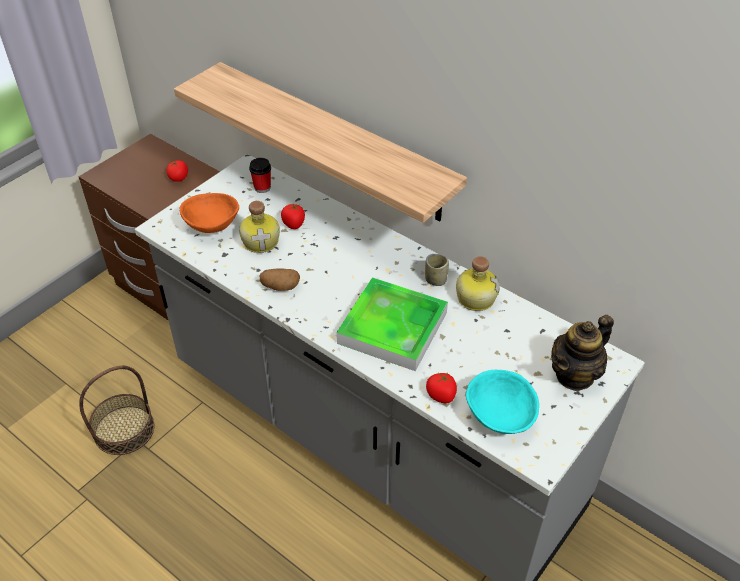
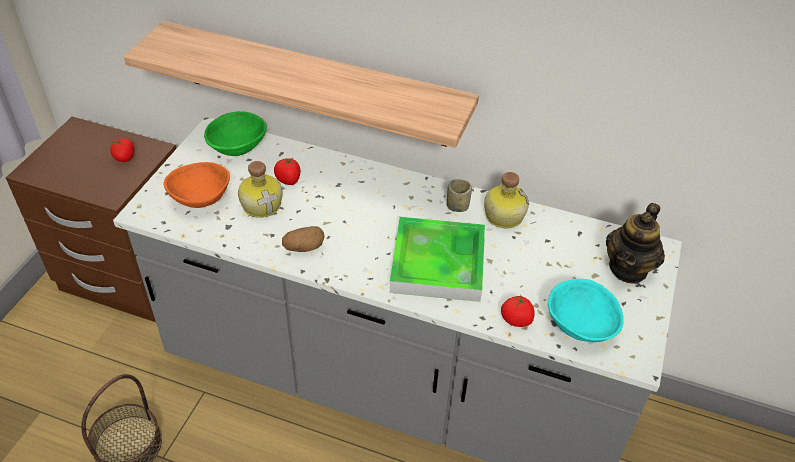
camera: 20 degrees left, 0 degrees up
(262, 187) = (238, 148): cup -> green bowl

